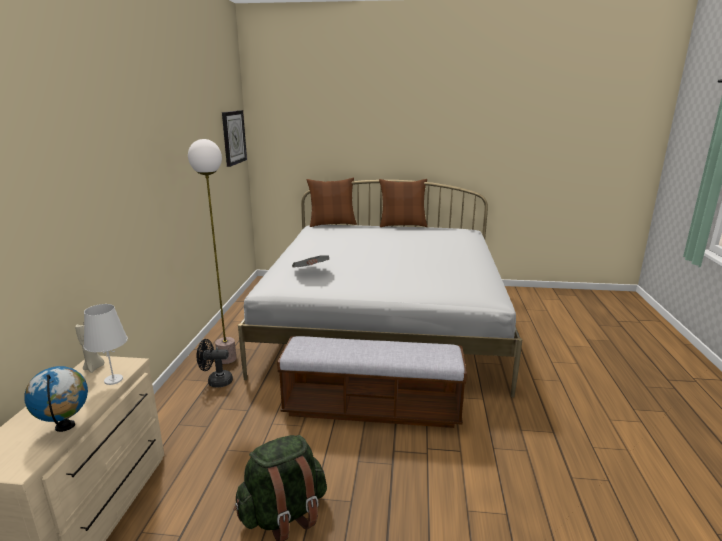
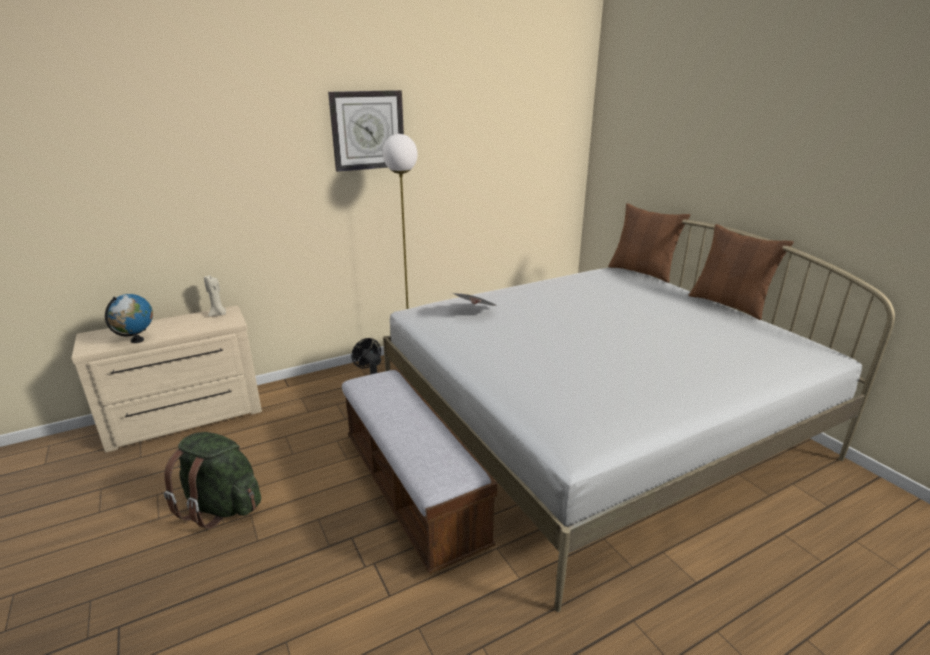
camera: 55 degrees right, 5 degrees up
(113, 380) = (205, 327): white table lamp -> none
(233, 137) = (553, 136): wall clock -> wall clock (367, 130)

